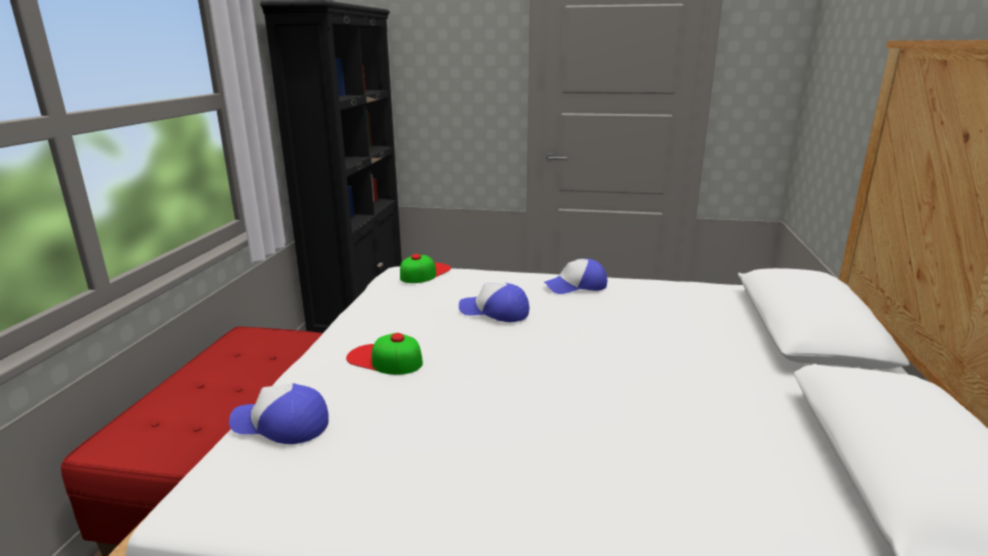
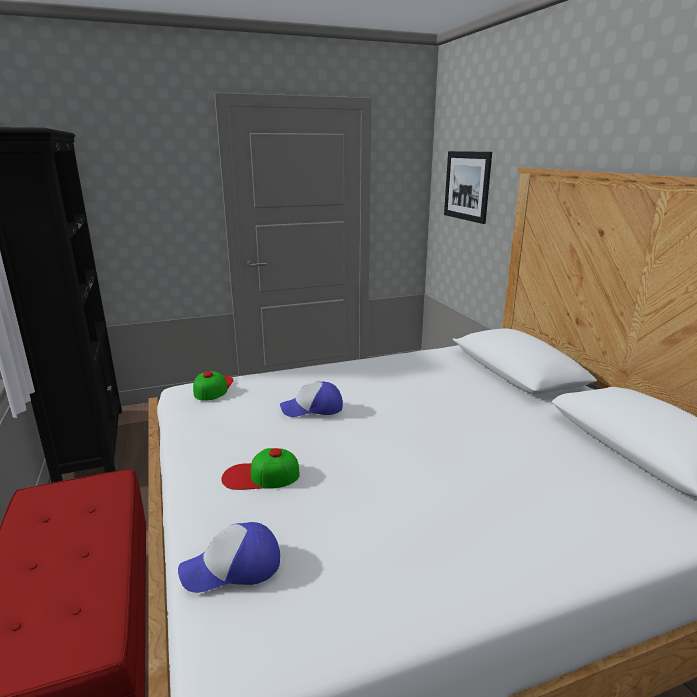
camera: 30 degrees left, 0 degrees up
(576, 286) = (348, 372): cap -> none
(840, 71) = (467, 186): none -> picture

